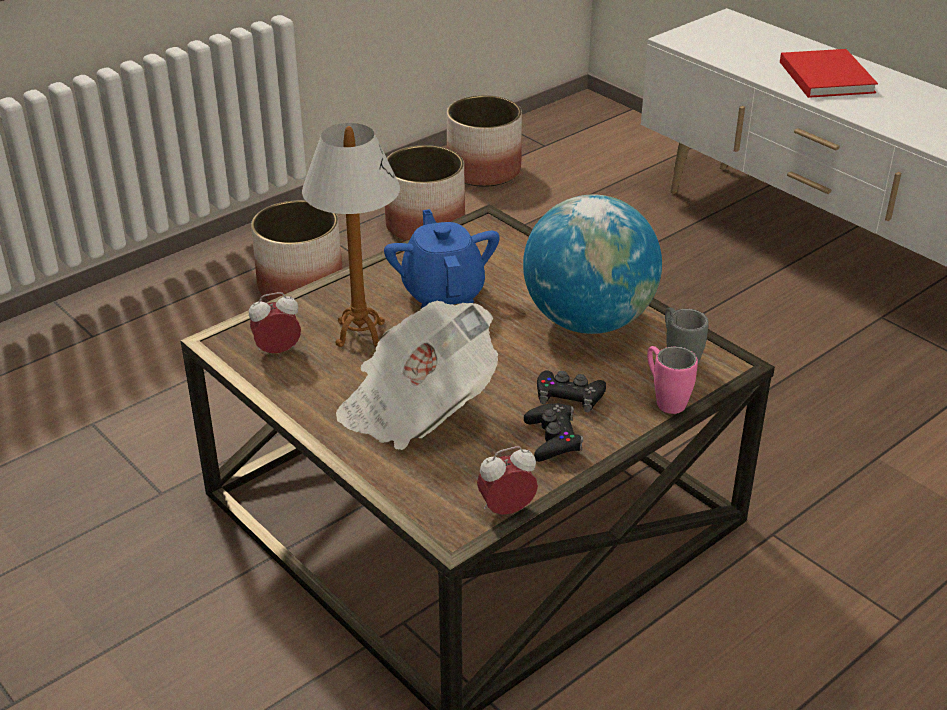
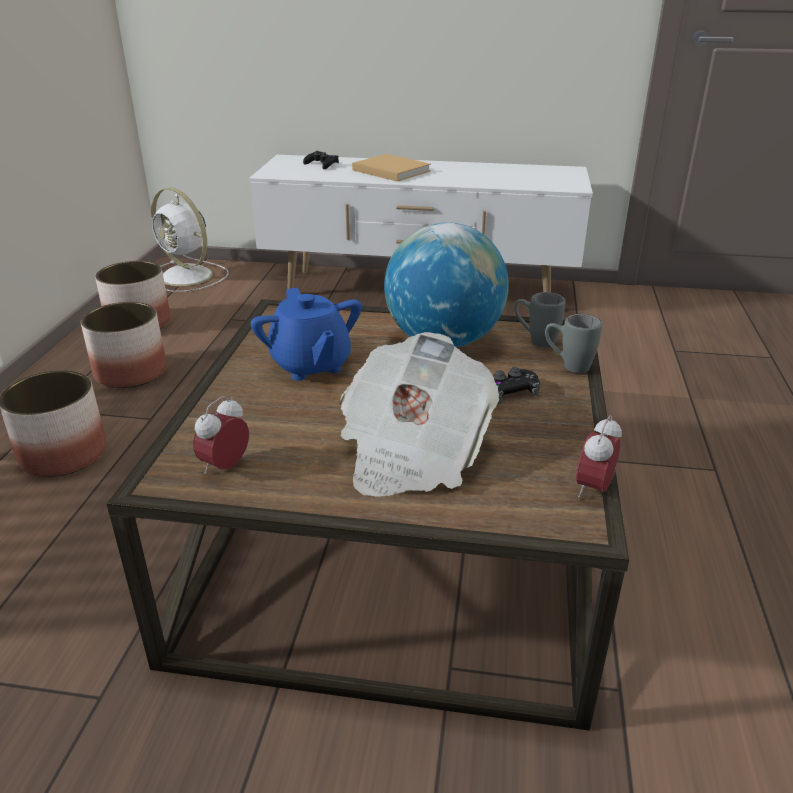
camera: 40 degrees left, 5 degrees down
(359, 334) = (284, 421): table lamp -> none
(443, 292) = (310, 365): blue teapot -> blue teapot turned 150 degrees counterclockwise
(553, 438) = (542, 423): black game controller -> black game controller (322, 164)
(588, 127) = (188, 277): none -> white fan
(664, 399) = (568, 365): pink mug -> grey mug
(825, 76) = (389, 170): red book -> beige book

